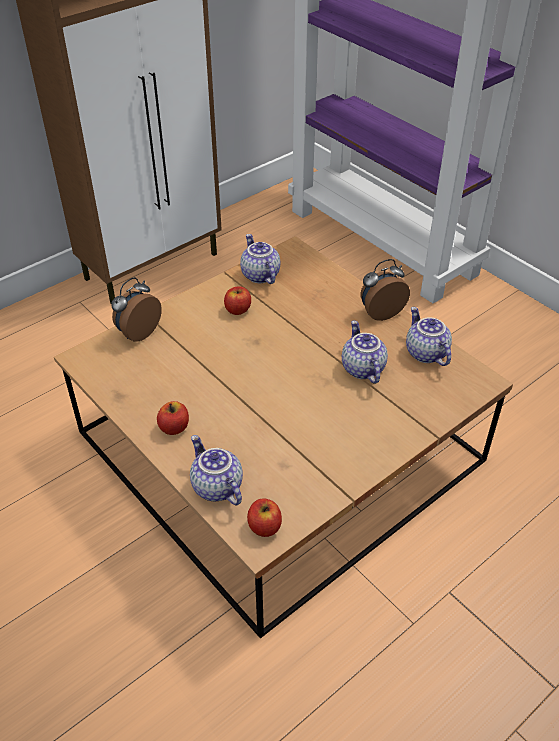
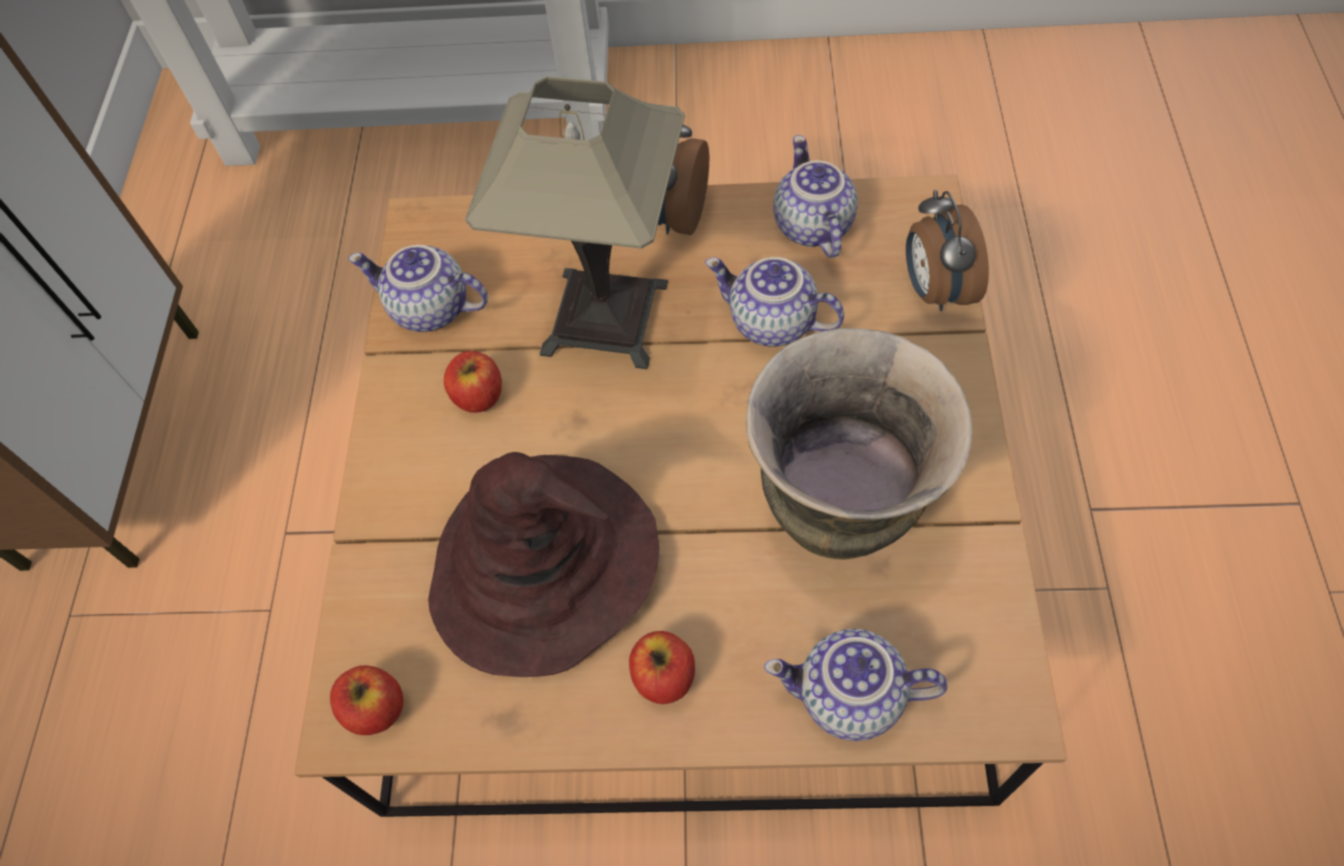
camera: 45 degrees left, 15 degrees up
(138, 332) = (377, 585): alarm clock -> alarm clock (935, 290)
(187, 369) = (544, 565): none -> brown hat
(264, 527) = (984, 681): apple -> apple (375, 709)
(296, 438) = (840, 510): none -> vase
(309, 321) = (605, 317): none -> table lamp
(425, 353) = (810, 226): teapot -> teapot turned 60 degrees clockwise

